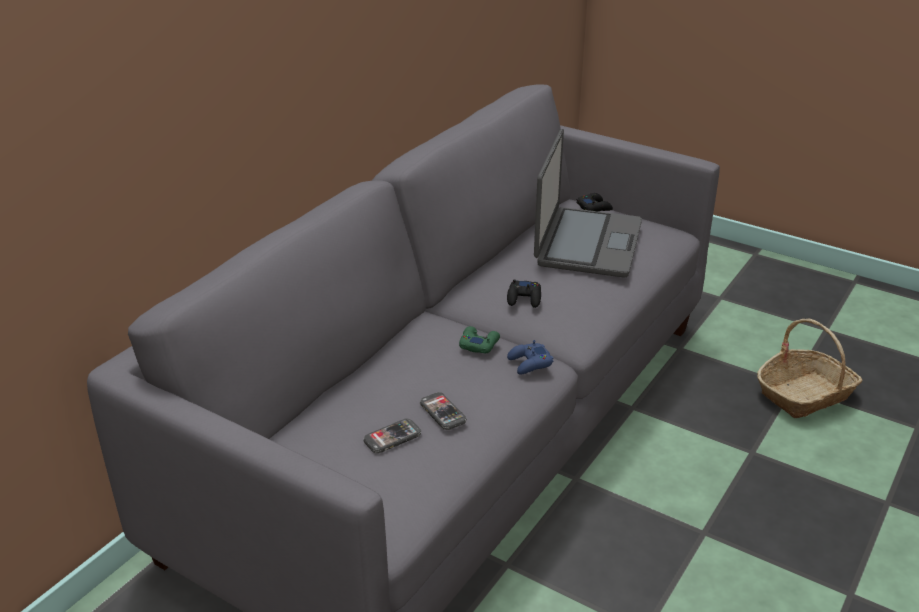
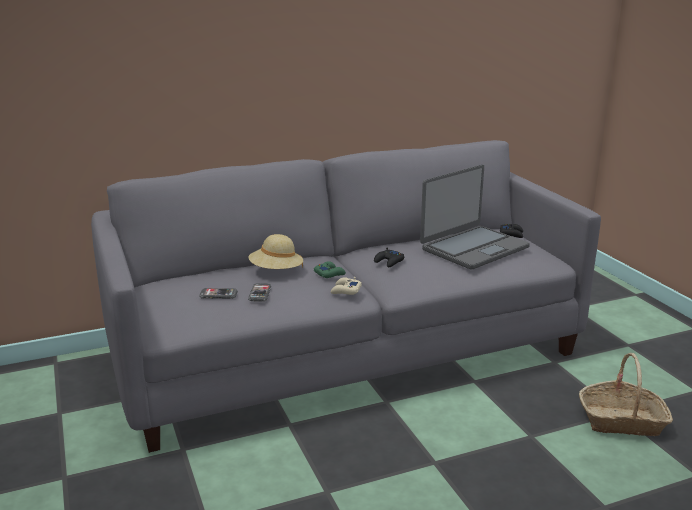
camera: 35 degrees right, 10 degrees down
(409, 366) = (276, 271): none -> beige hat
(529, 363) = (345, 291): blue game controller -> beige game controller

